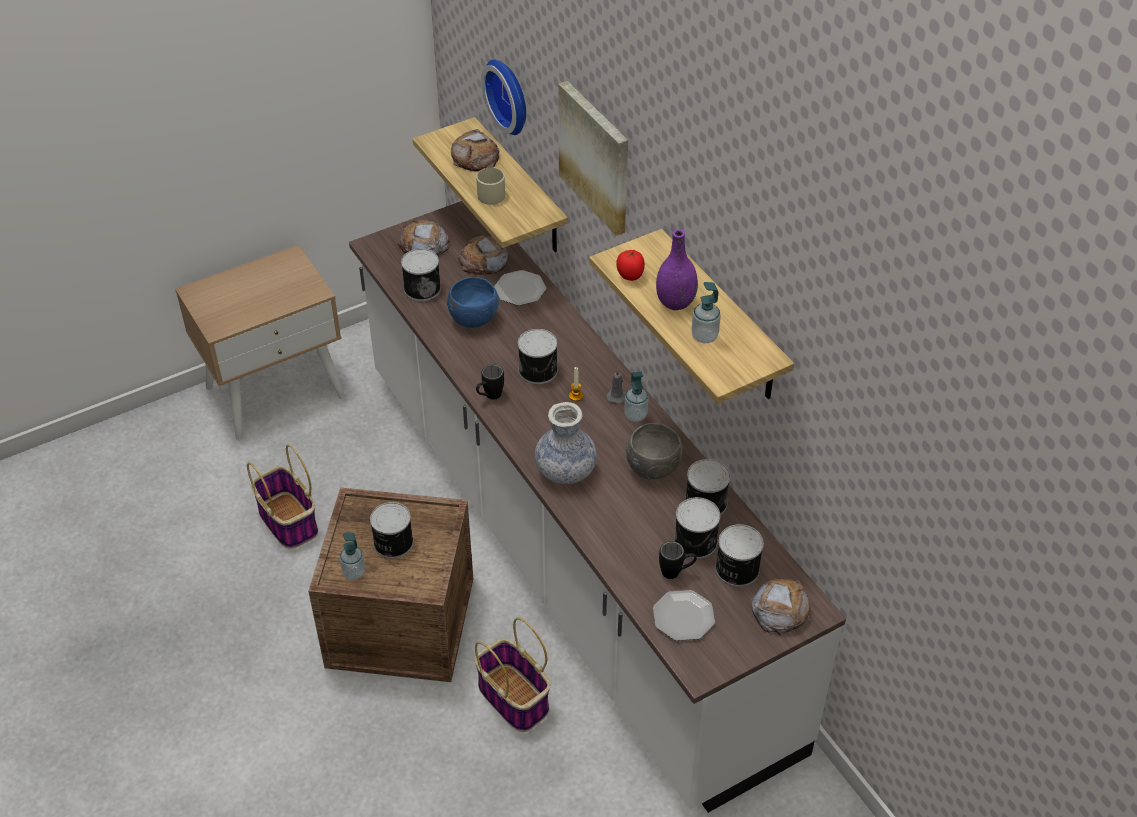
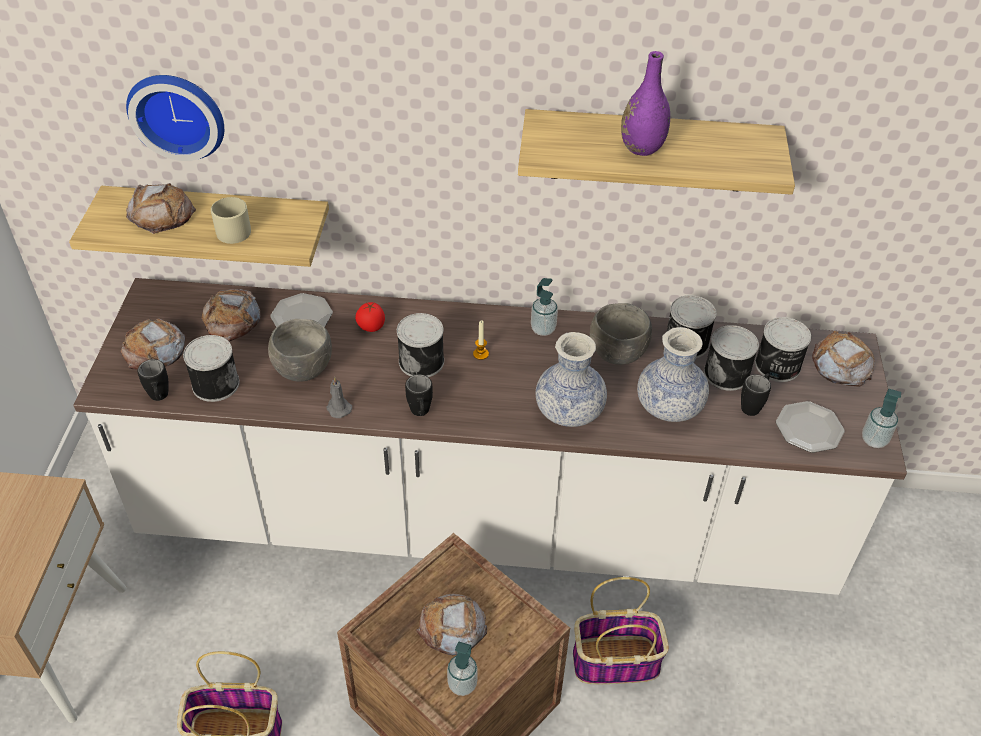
camera: 55 degrees left, 0 degrees up
(387, 273) = (160, 398): none -> black mug
(392, 543) = (452, 627): can -> bread
(473, 319) = (302, 369): blue bowl -> grey bowl
(596, 157) = (381, 93): picture -> none
(617, 396) = (507, 328): grey candle -> grey candle (338, 408)
(625, 523) = (669, 407): none -> vase
(630, 276) = (575, 156): tomato -> tomato (371, 327)
(704, 336) = (705, 154): soap dispenser -> soap dispenser (874, 440)

